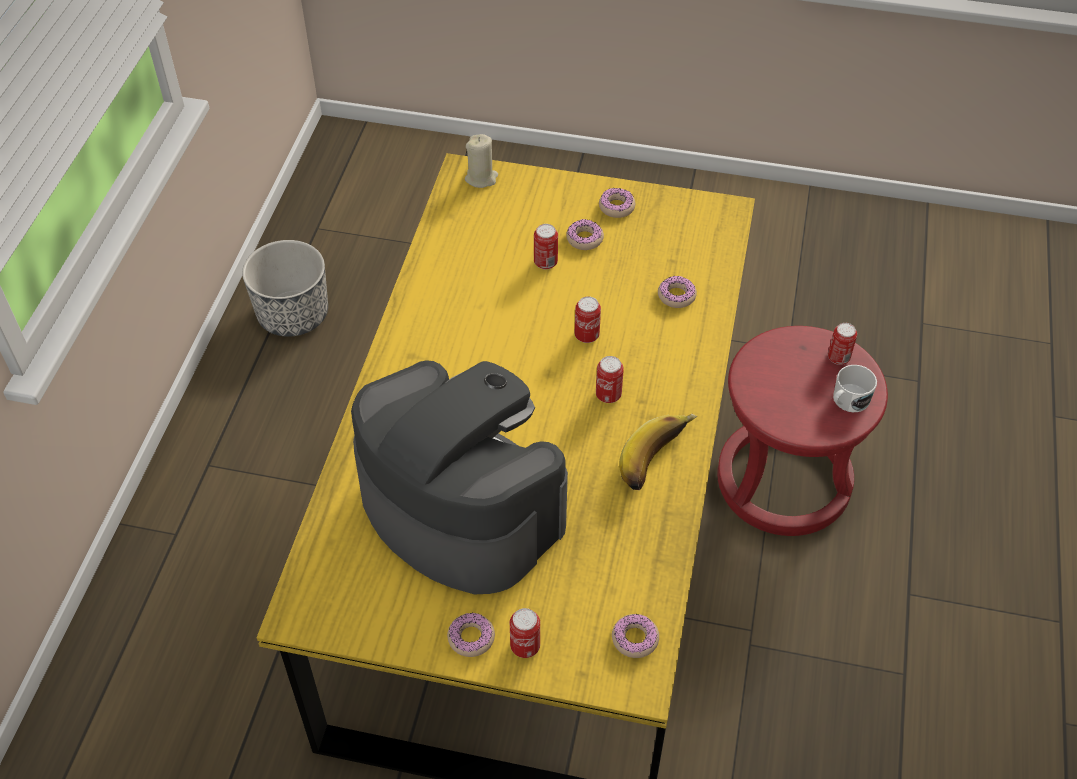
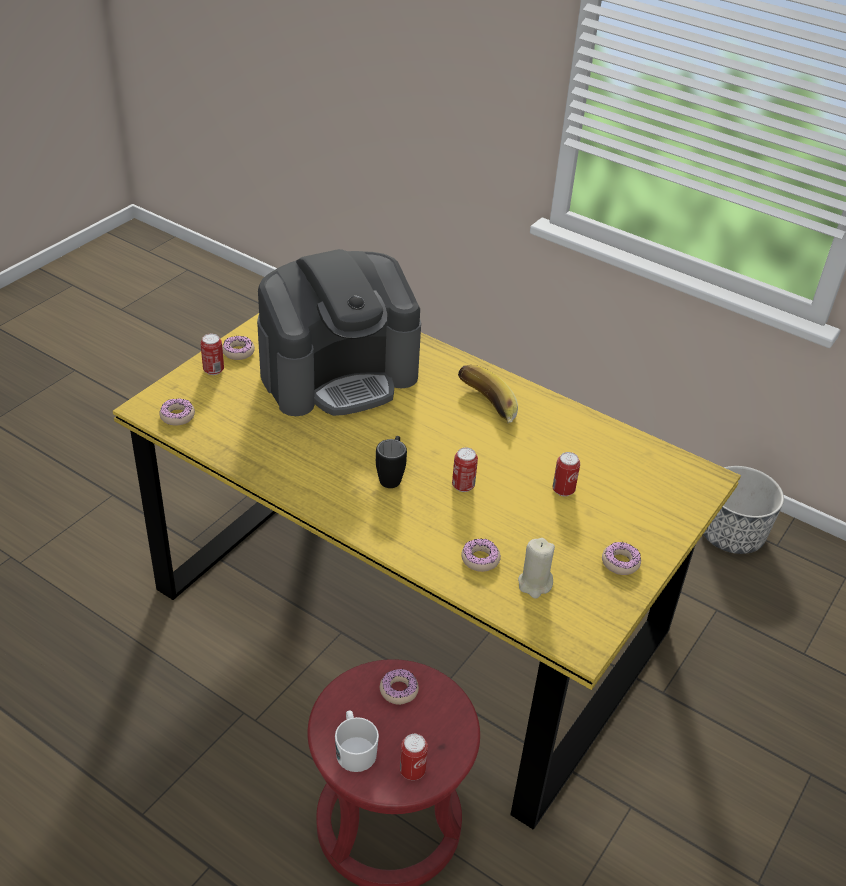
camera: 110 degrees right, 10 degrees down
(481, 178) = (695, 485): beige candle -> beige candle (534, 584)
(584, 239) = (584, 525): donut -> donut (398, 690)
(608, 395) = (392, 476): can -> black mug
(658, 462) = (308, 479): banana -> banana (484, 406)

